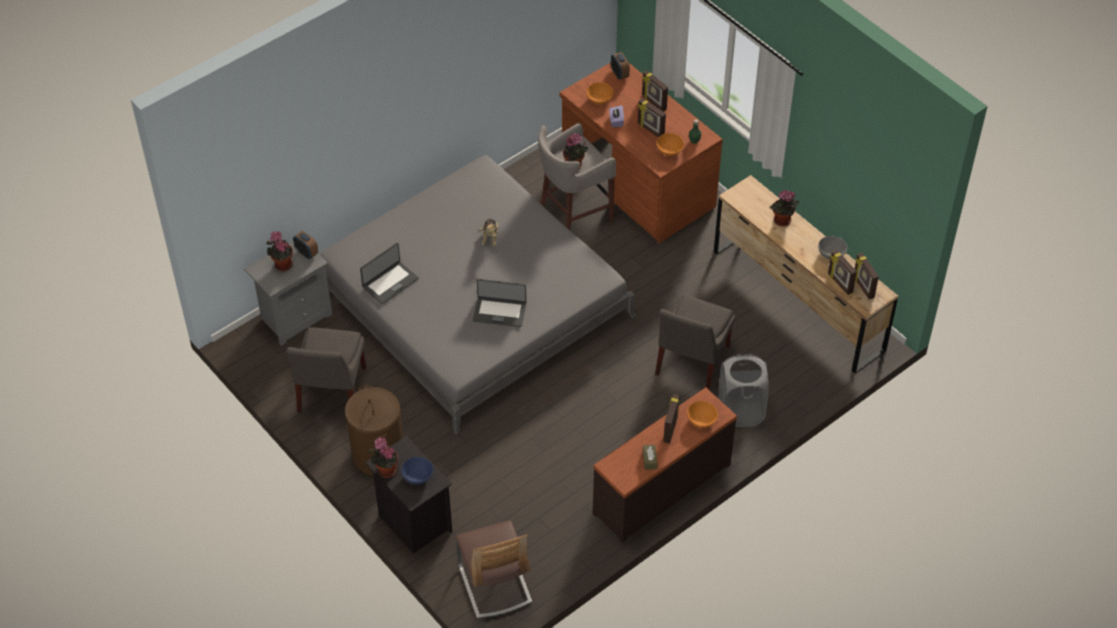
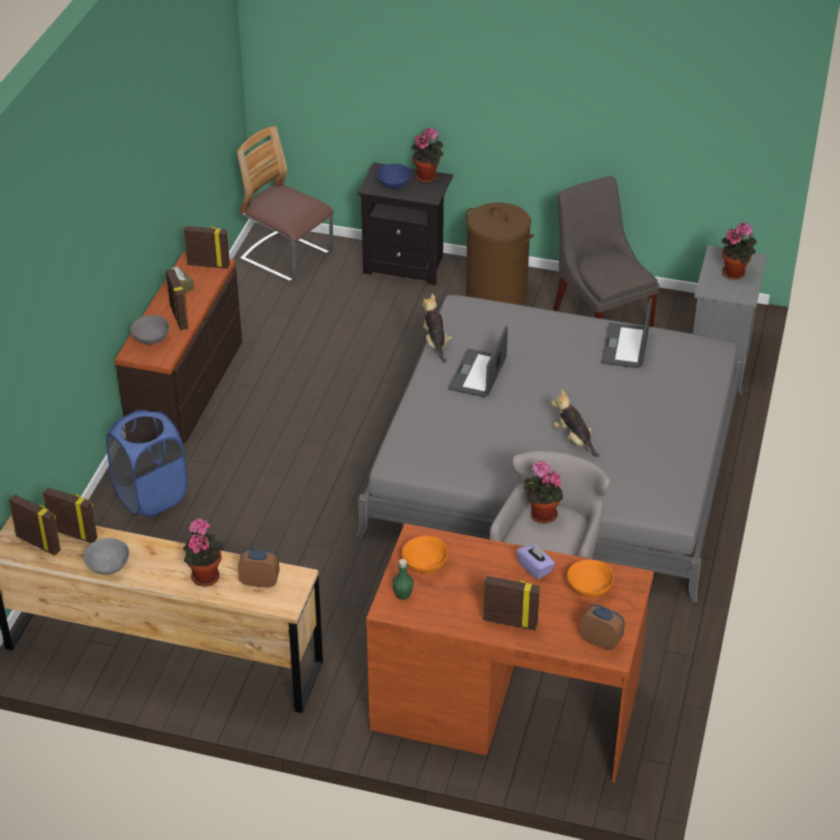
camera: 145 degrees right, 10 degrees down
(306, 253) = (726, 293): alarm clock -> alarm clock (260, 581)
(499, 312) = (478, 374): laptop -> laptop turned 45 degrees counterclockwise
(503, 351) = (435, 343): none -> plush toy
(650, 130) = (477, 579): picture frame -> picture frame (208, 264)
(691, 363) = (248, 518): grey chair -> none
(701, 420) = (151, 338): orange bowl -> grey bowl
(740, 411) = (151, 496): grey laundry basket -> blue laundry basket

